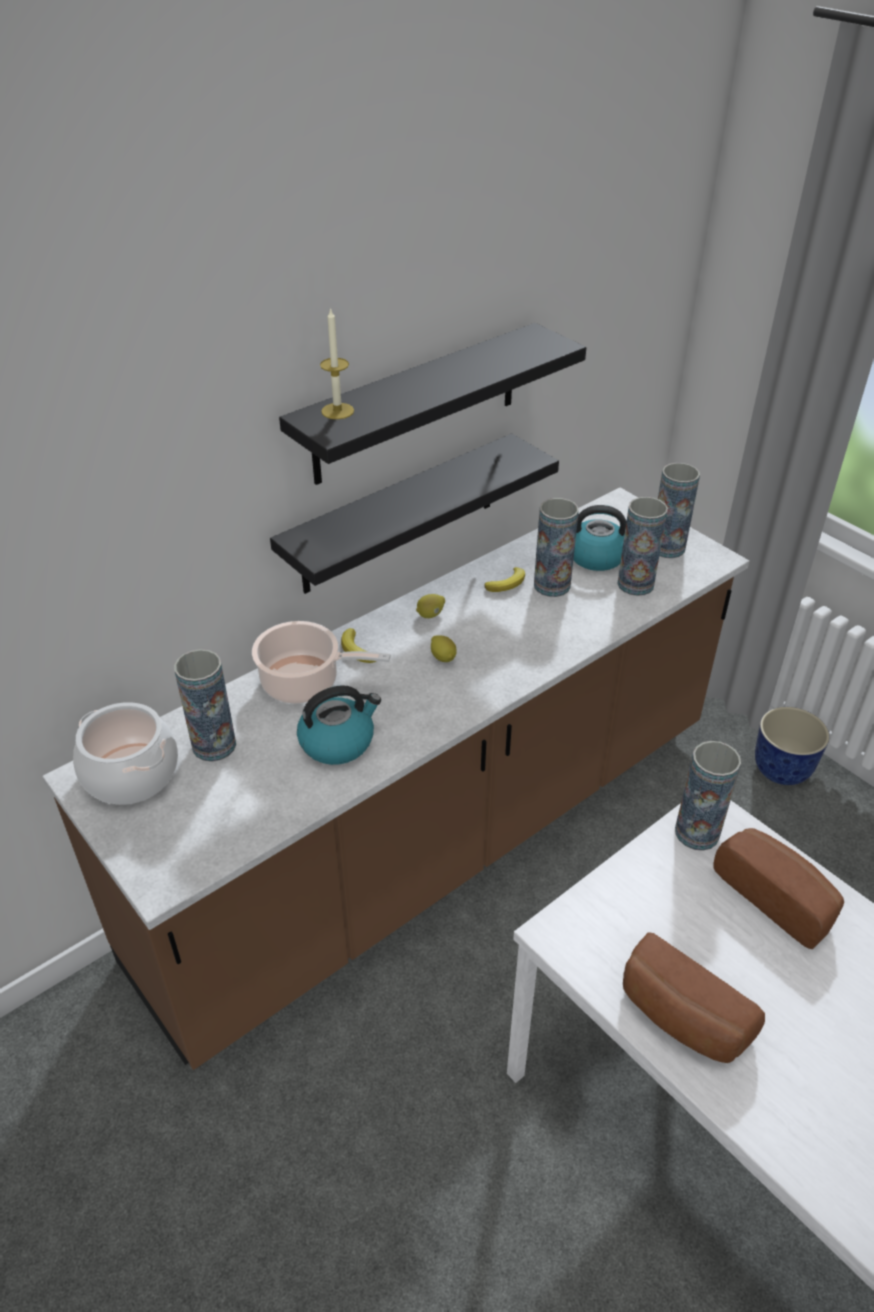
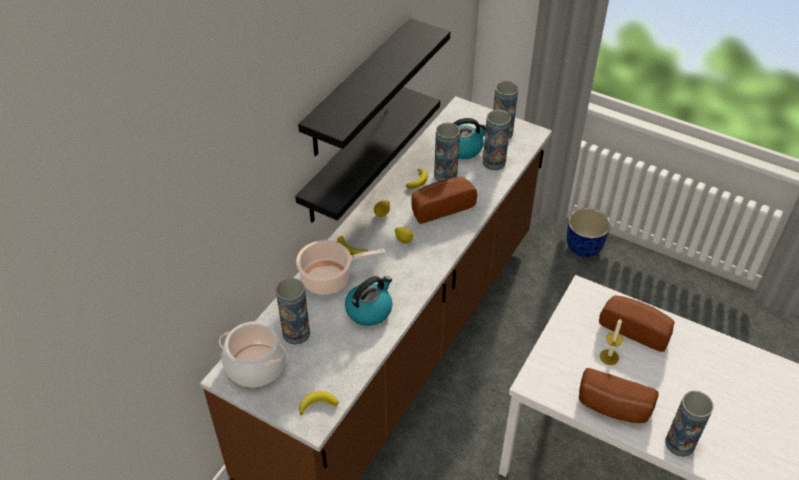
camera: 20 degrees left, 5 degrees up
(184, 855) = (317, 404): none -> banana
(337, 411) = (331, 112): candle -> candle (609, 357)
(522, 625) = (440, 207): none -> bread
(697, 832) = (581, 305): vase -> vase (679, 443)

